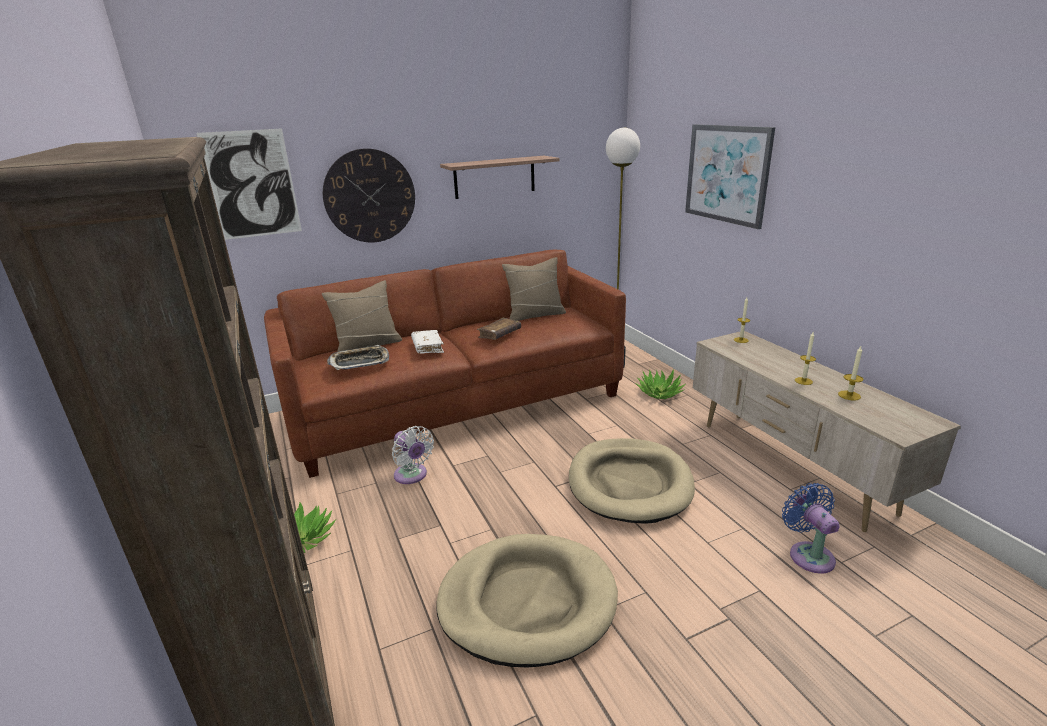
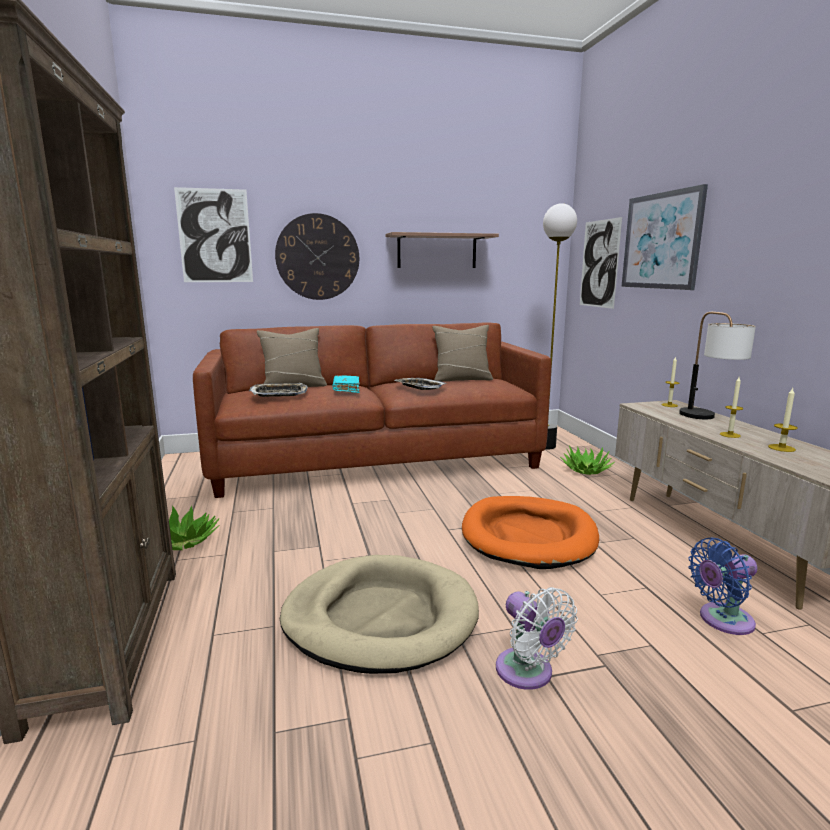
camera: 10 degrees right, 10 degrees down
(412, 476) = (309, 506): white fan -> white fan (528, 673)
(427, 347) = (346, 389): white book -> turquoise book
(499, 334) = (420, 387): brown book -> tray
(629, 483) = (528, 536): beige dog bed -> orange dog bed
(659, 184) = (599, 264): none -> picture
(779, 359) = (708, 419): none -> table lamp
(808, 554) = (722, 620): blue fan -> blue fan turned 105 degrees counterclockwise

